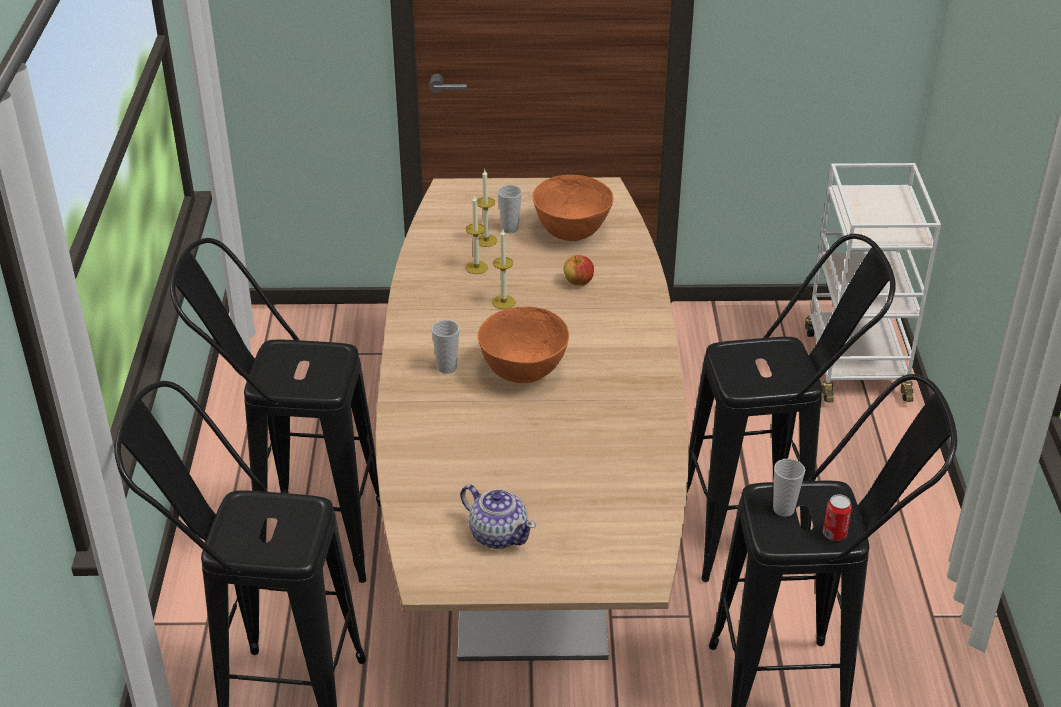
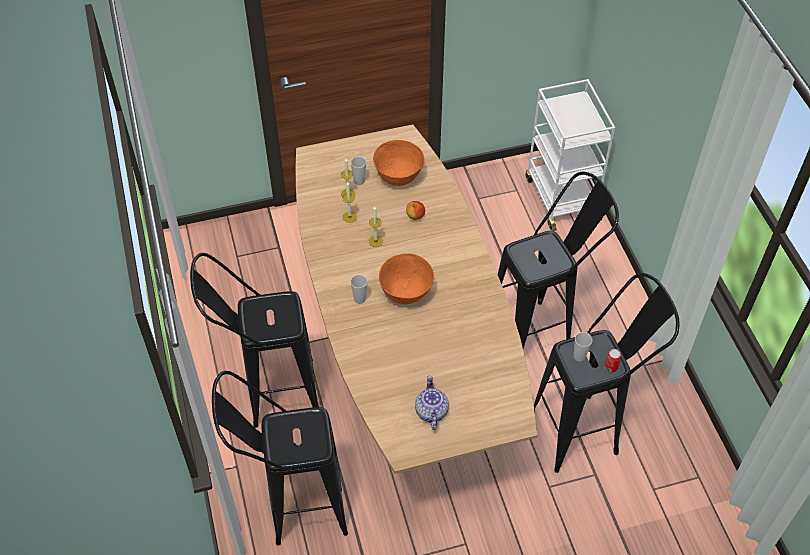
camera: 15 degrees left, 15 degrees up
(498, 534) = (431, 412): teapot -> teapot turned 120 degrees counterclockwise

